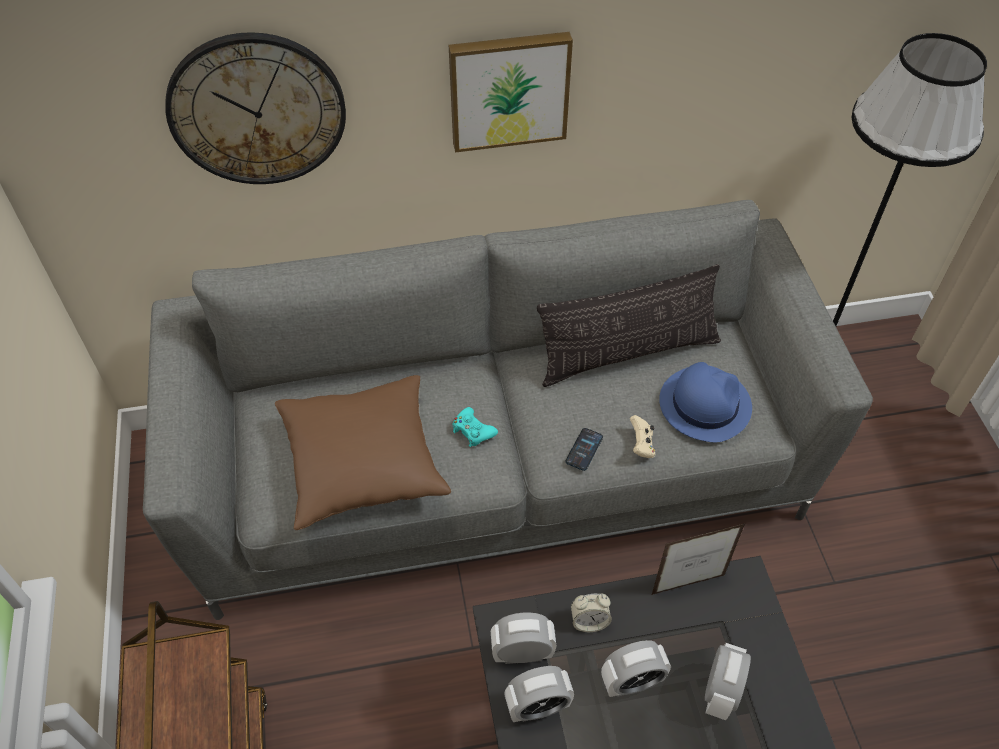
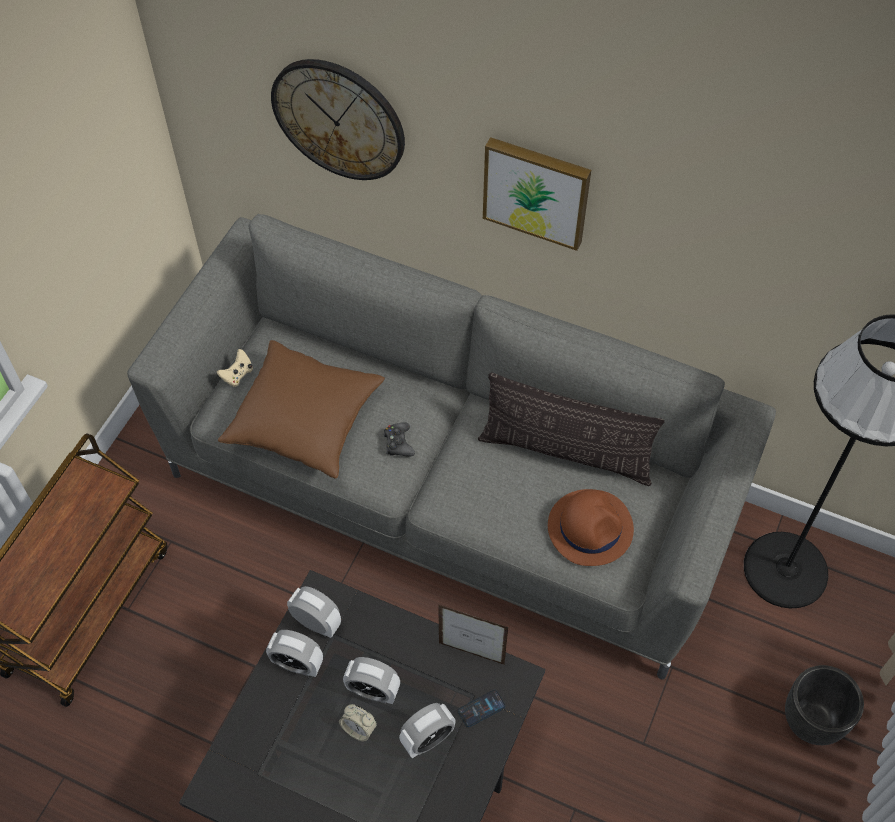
camera: 35 degrees right, 5 degrees up
(473, 431) = (398, 443): turquoise game controller -> black game controller
(584, 449) = (467, 506): phone -> phone (481, 708)
(589, 621) = (379, 632): alarm clock -> alarm clock (359, 729)
(641, 445) = (513, 529): beige game controller -> beige game controller (237, 375)
(704, 404) = (590, 527): blue hat -> brown hat
(932, 478) = (811, 720): none -> black planter

